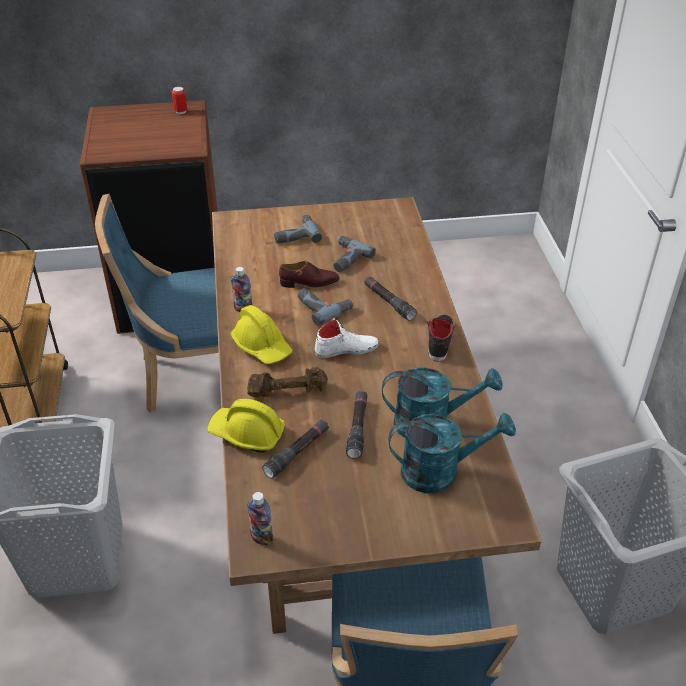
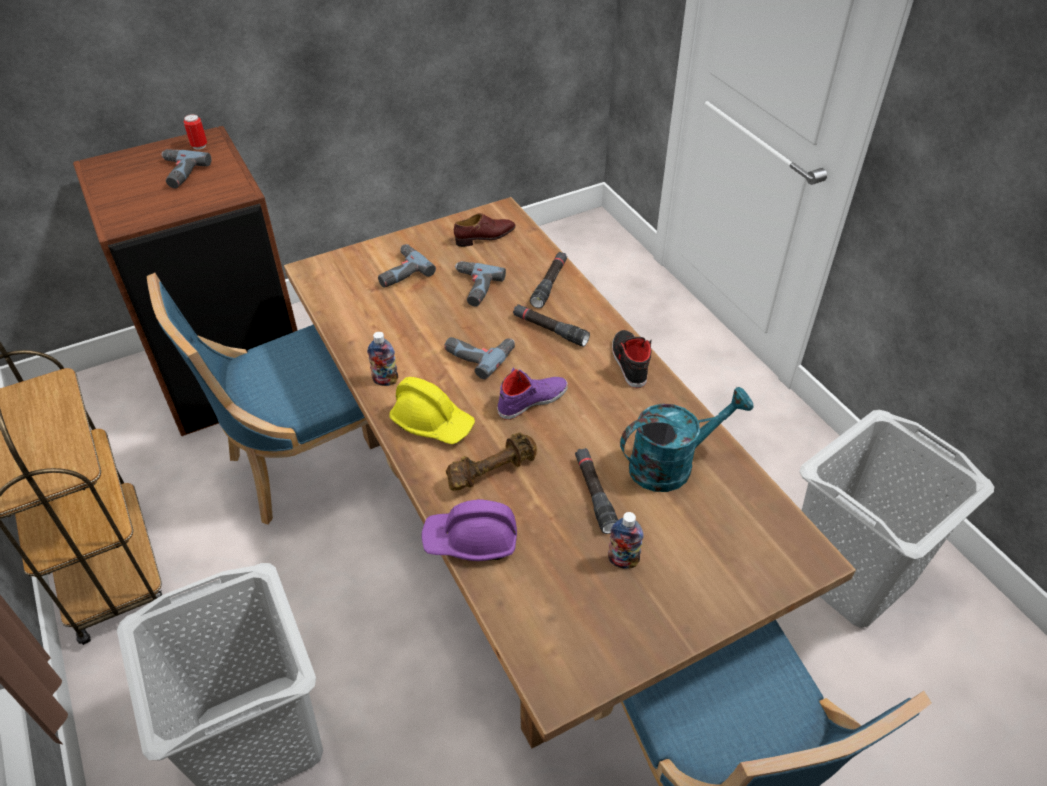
camera: 20 degrees left, 5 degrees up
(155, 128) = (177, 173): none -> power drill
(247, 434) = (471, 540): yellow hard hat -> purple hard hat
(261, 537) = (556, 669): bottle -> bottle (623, 561)
(297, 452) = (542, 546): black flashlight -> black flashlight (549, 284)
(309, 283) = (447, 328): brown shoe -> brown shoe (485, 237)
(346, 349) = (532, 400): white shoe -> purple shoe
(440, 471) = (711, 520): turquoise watering can -> none

